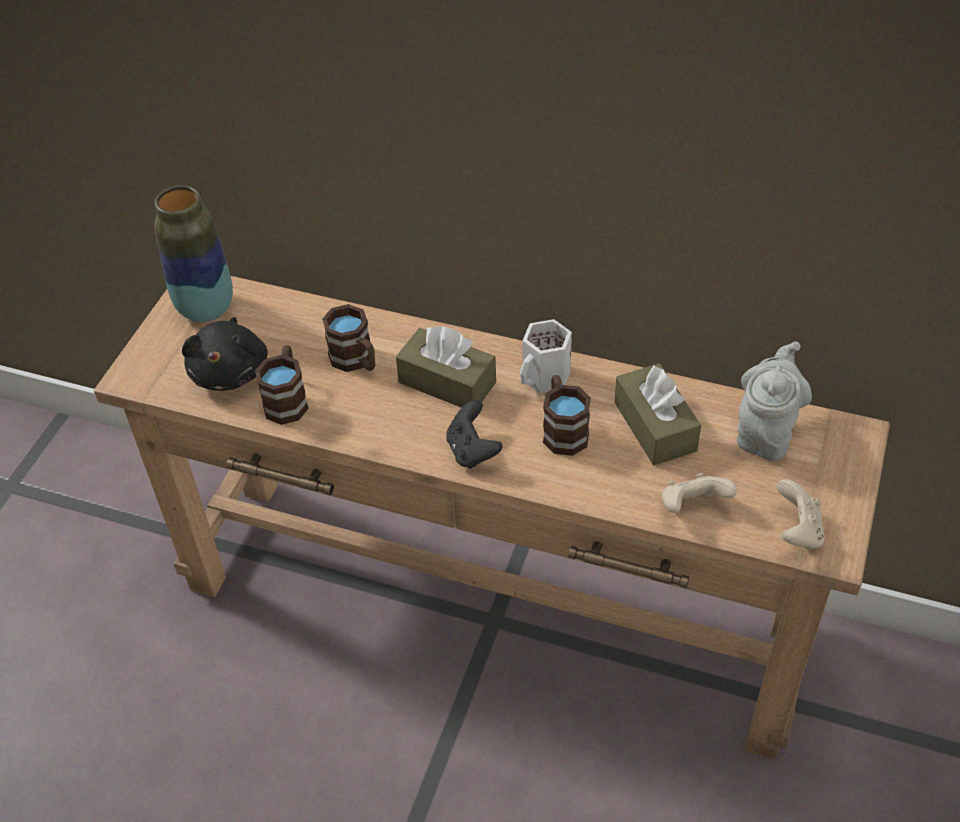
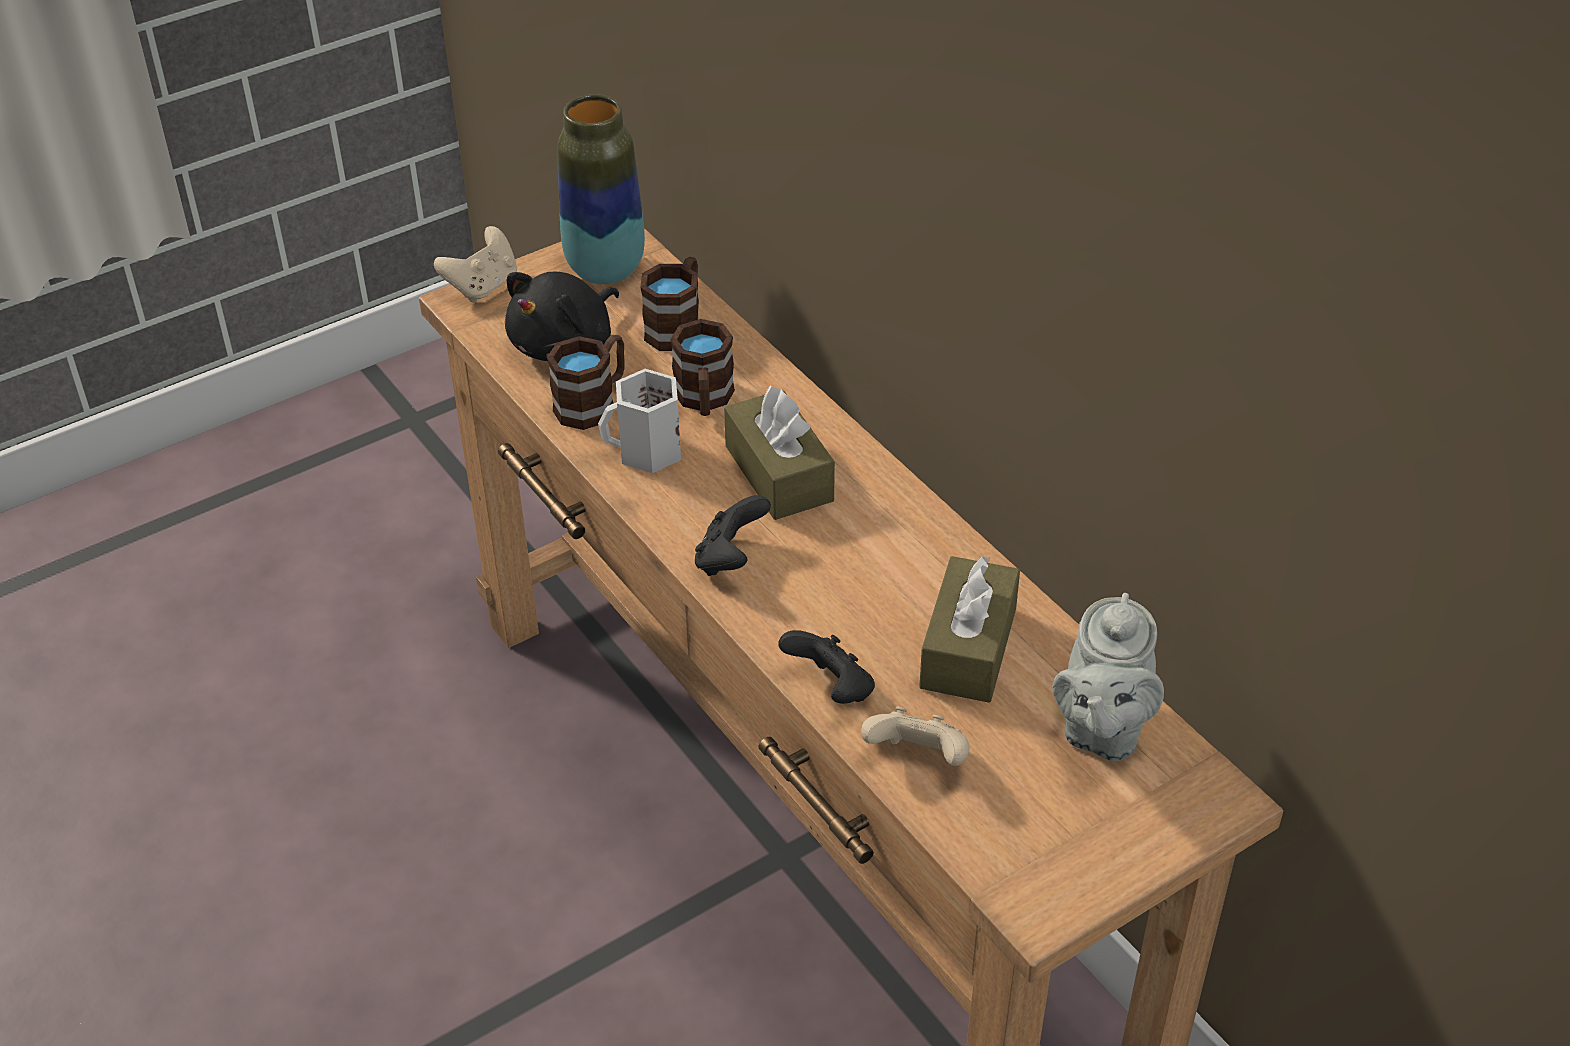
camera: 35 degrees right, 5 degrees down
(546, 378) = (896, 527): white mug -> white mug (647, 452)
(563, 429) = (856, 592): brown mug -> brown mug (678, 326)
(607, 495) = (831, 689): none -> black game controller
(766, 432) = (1101, 730): grey teapot -> grey teapot turned 135 degrees clockwise
(797, 531) = (1017, 860): beige game controller -> beige game controller (483, 287)

